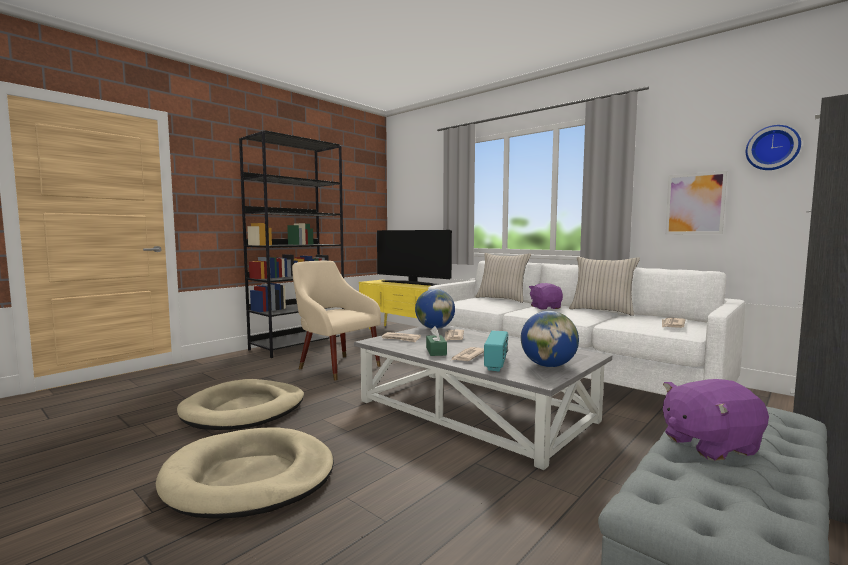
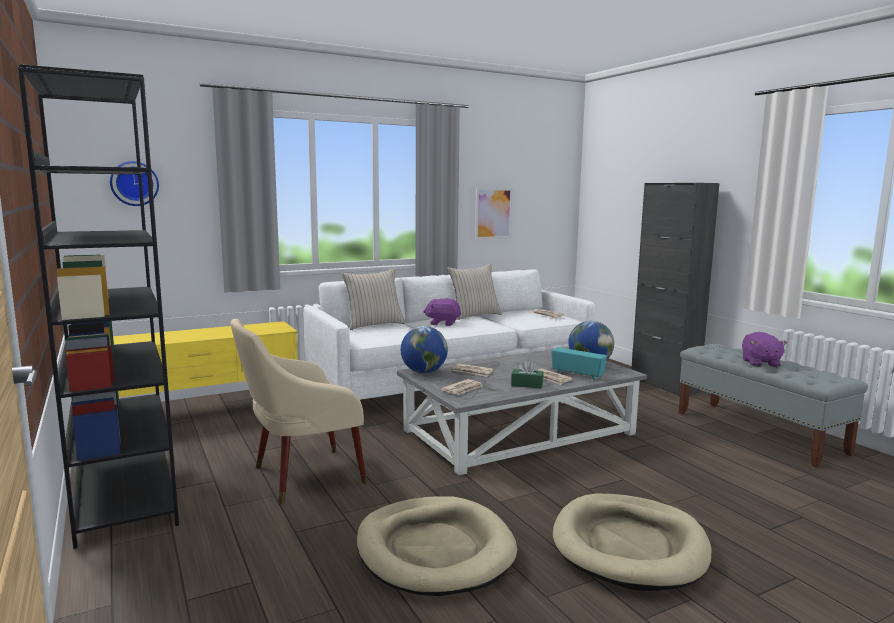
camera: 70 degrees left, 5 degrees up
(413, 283) = (191, 332): television -> none
(772, 148) = (534, 174): wall clock -> wall clock (134, 183)

